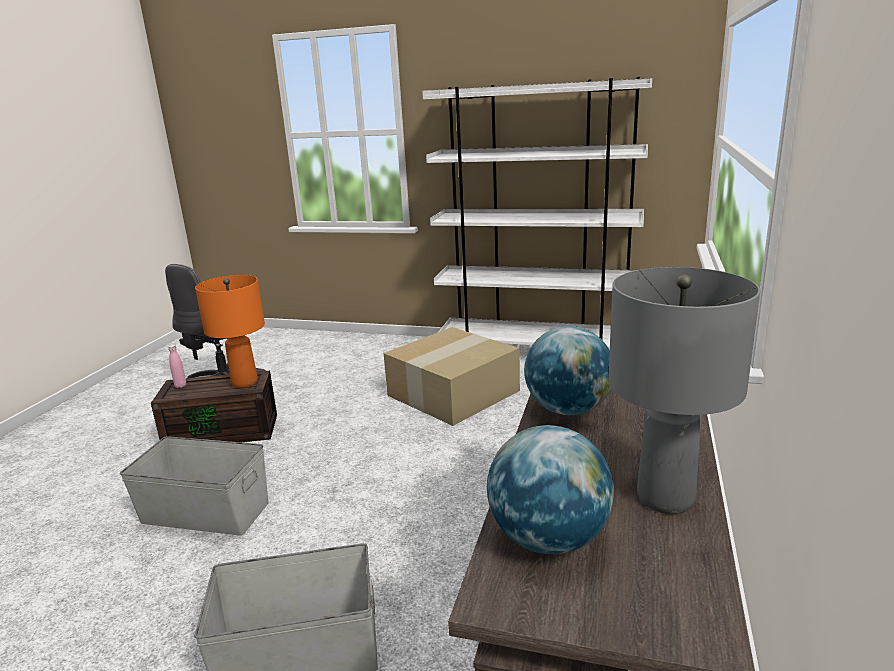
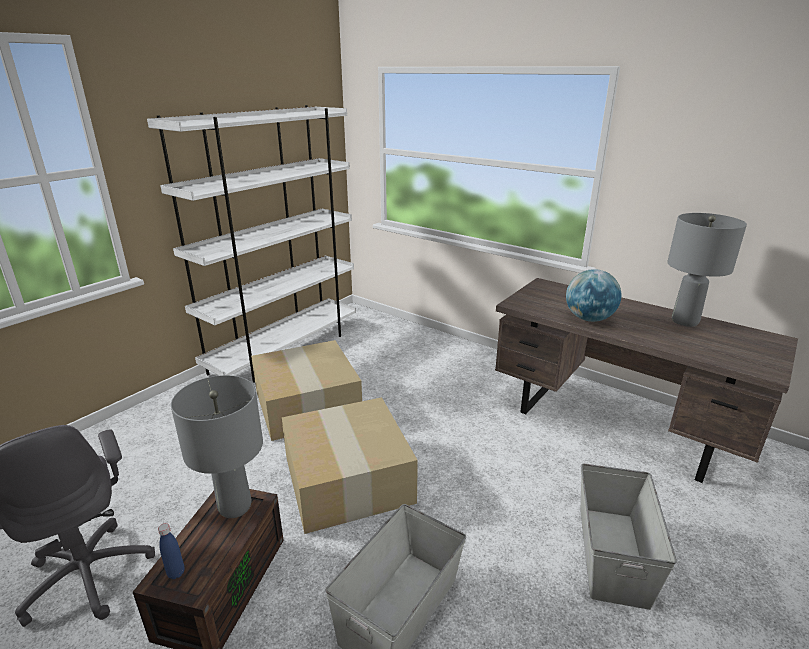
camera: 70 degrees left, 5 degrees up
(180, 386) = (176, 573): pink bottle -> blue bottle
(245, 382) = (235, 506): orange table lamp -> grey table lamp
(354, 443) = (346, 478): none -> cardboard box
(549, 539) = (721, 351): globe -> none

